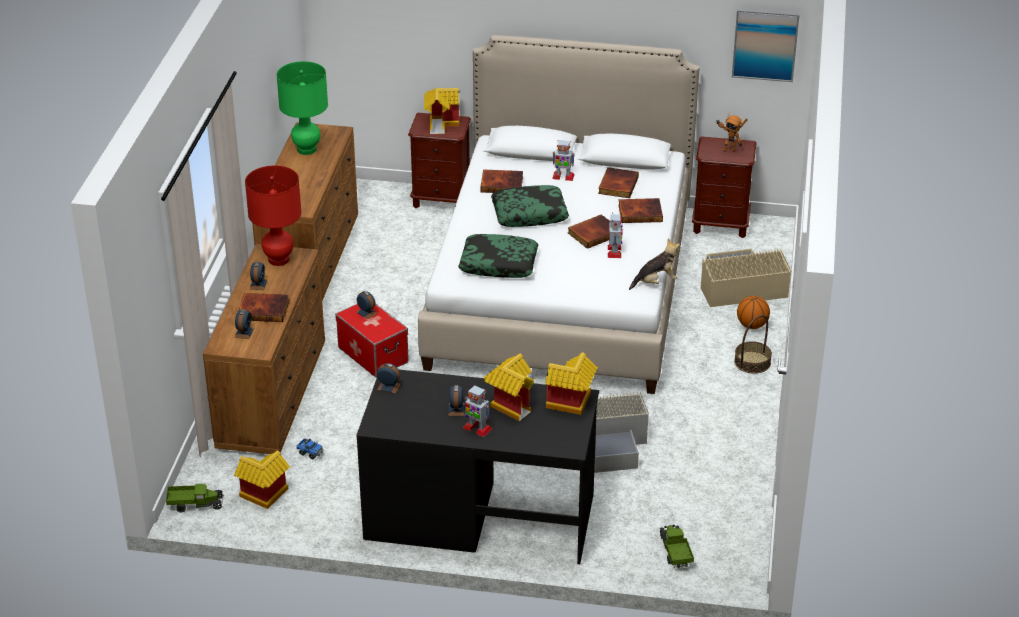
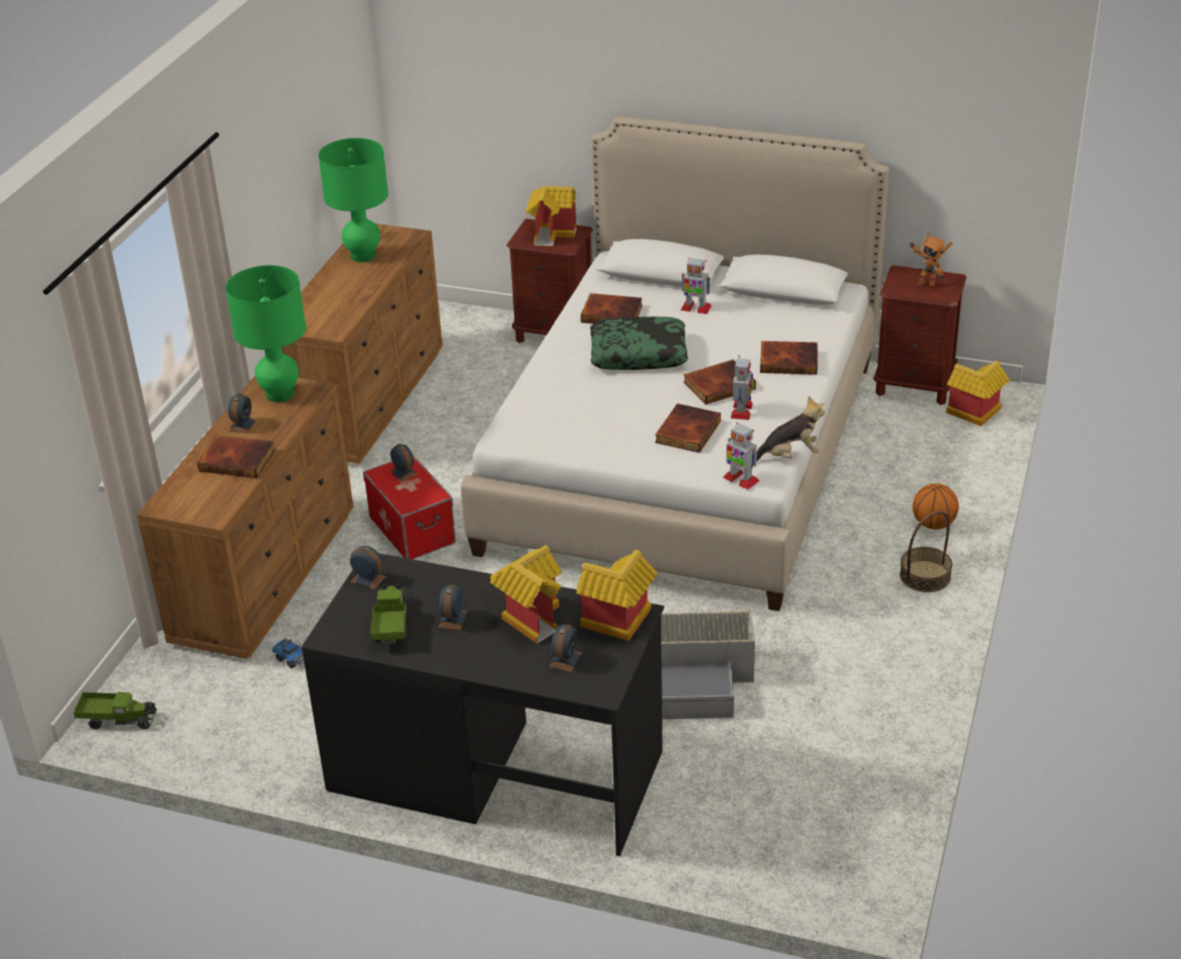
camera: 10 degrees right, 0 degrees up
(244, 332) = (201, 489): alarm clock -> alarm clock (565, 660)
(263, 496) = (210, 716): toy house -> toy house (973, 414)
(279, 259) = (280, 394): red table lamp -> green table lamp
(477, 428) = (473, 649): toy robot -> toy robot (740, 479)
(498, 264) = (579, 418): pillow -> none
(617, 185) = (766, 322): book -> book (687, 431)
(675, 552) = (761, 850): toy truck -> toy truck (391, 624)
(739, 287) = (925, 470): beige storage box -> none
(765, 44) = (981, 140): picture -> none

